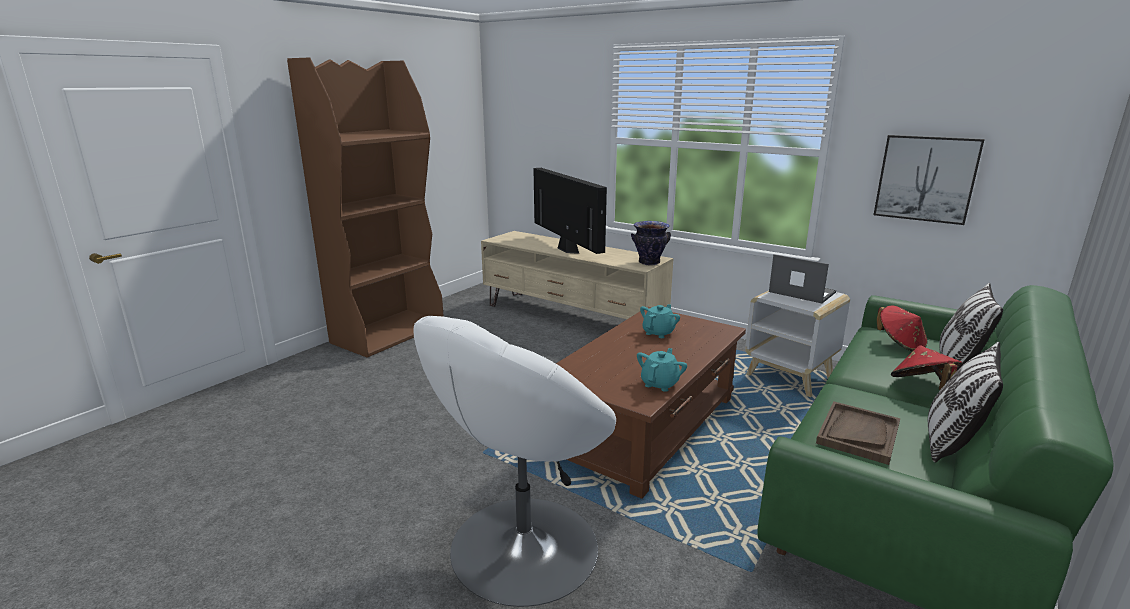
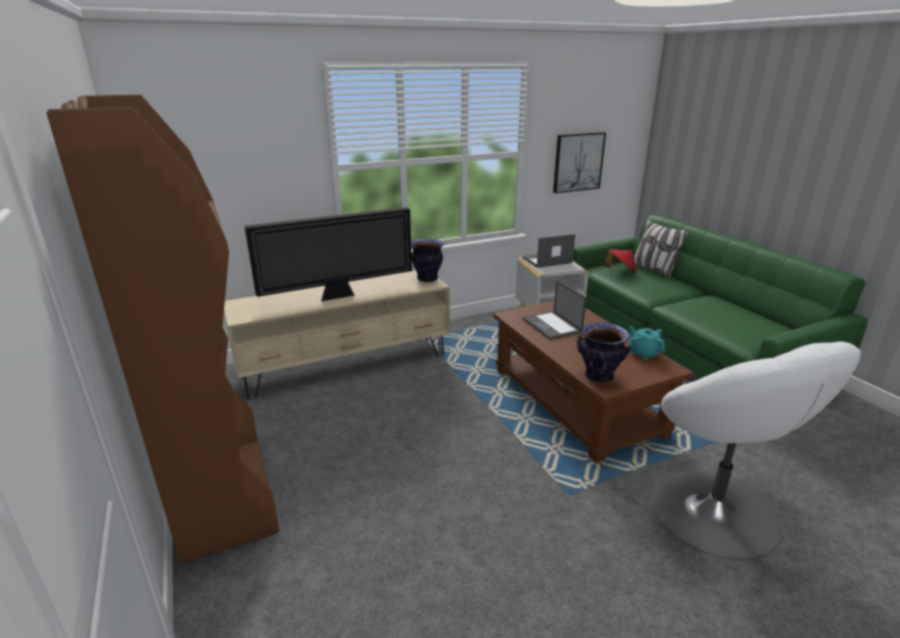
camera: 60 degrees left, 5 degrees up
(567, 249) = (339, 296): television -> television turned 150 degrees clockwise
(573, 369) = (599, 377): none -> vase
(658, 333) = (552, 326): turquoise teapot -> laptop
(858, 434) = (729, 323): brown tray -> none
(921, 387) = (679, 288): red hat -> none
(951, 442) = (742, 307): pillow -> none

